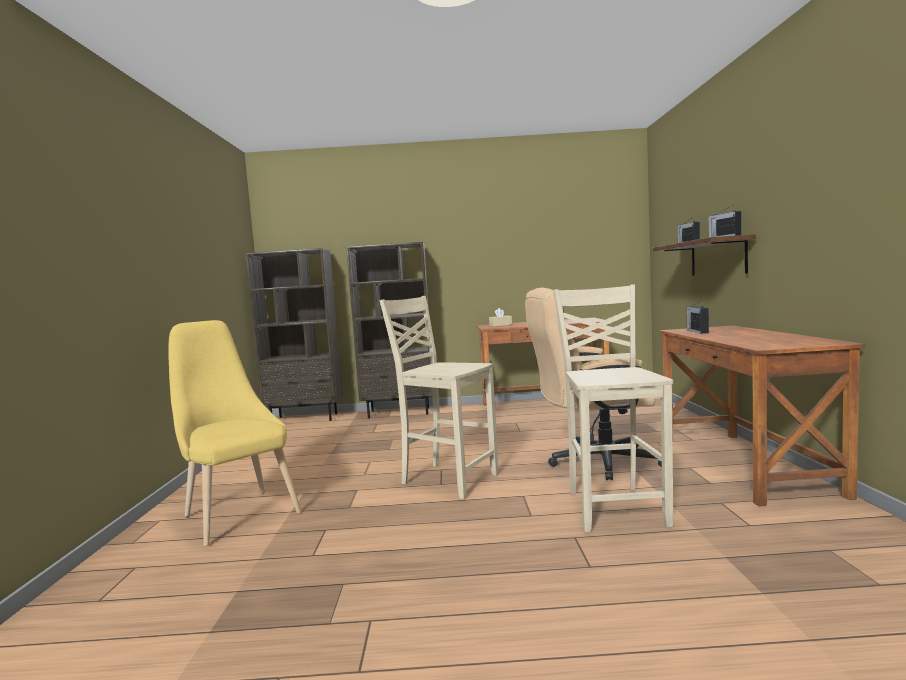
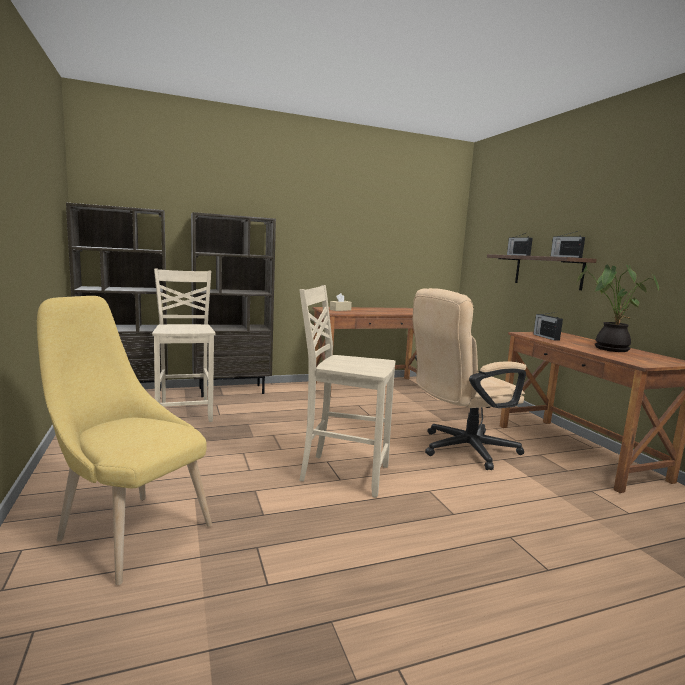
camera: 20 degrees left, 5 degrees up
(614, 507) = (516, 500): beige chair -> beige chair (185, 412)
(758, 336) = (609, 348): none -> potted plant

